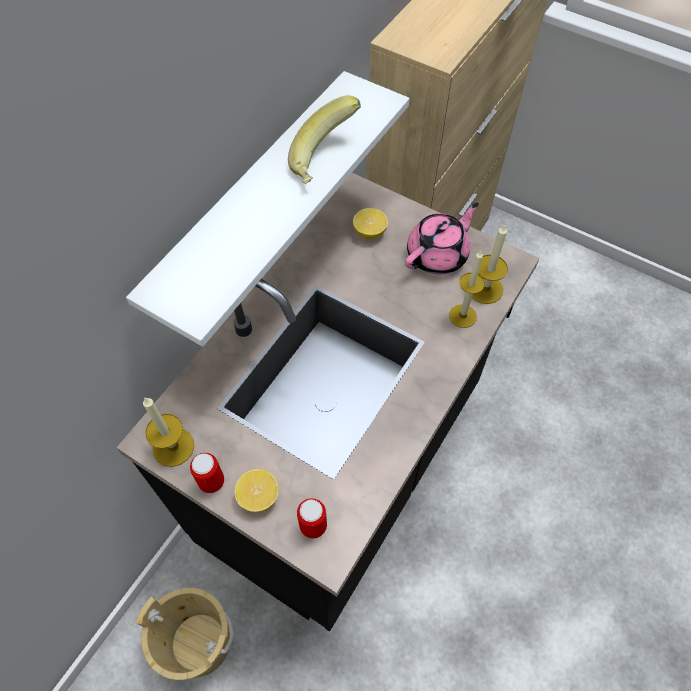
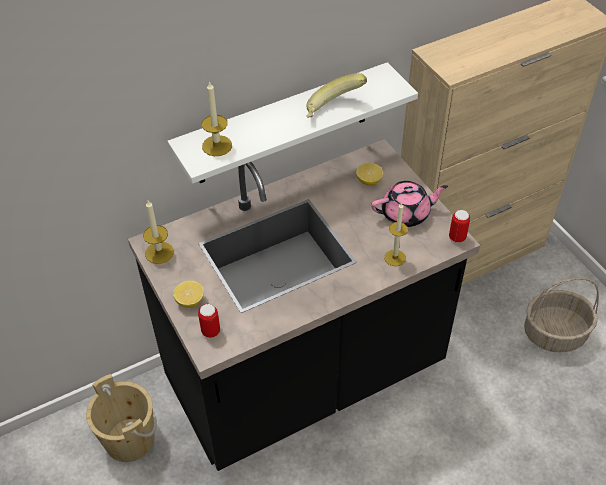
camera: 30 degrees right, 10 degrees down
(211, 481) = (168, 281): can -> can (457, 237)
(485, 289) = (424, 248): candle -> candle (217, 145)
(547, 304) = (554, 334): none -> basket

